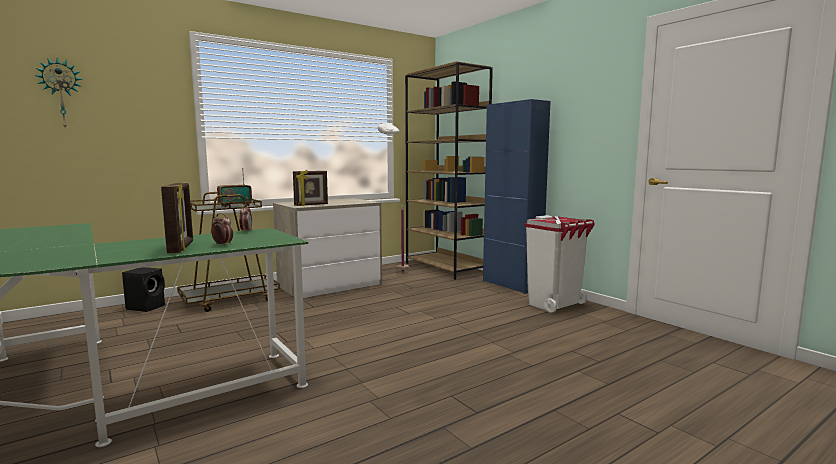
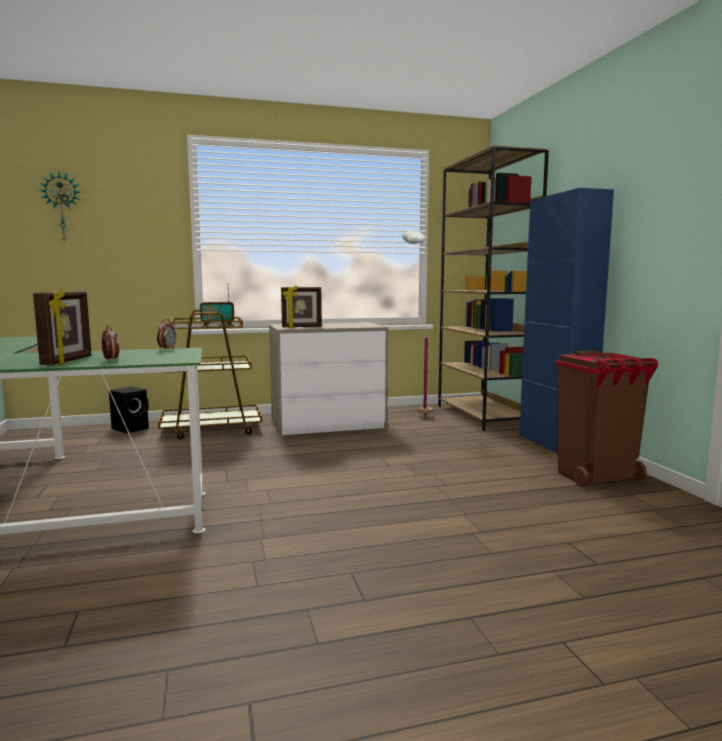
camera: 20 degrees right, 0 degrees up
(555, 304) = (596, 477): white trash can -> brown trash can

